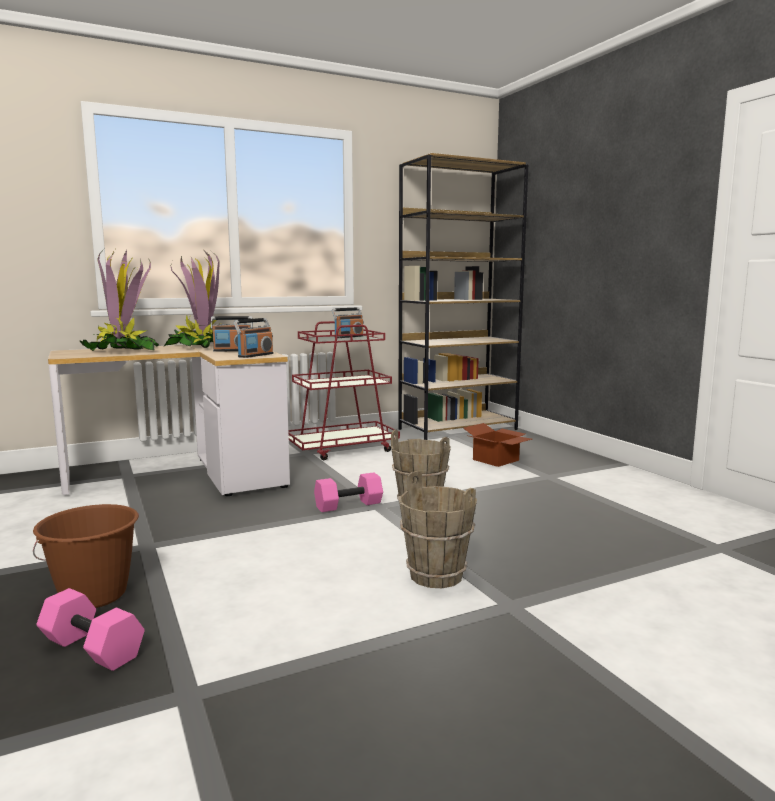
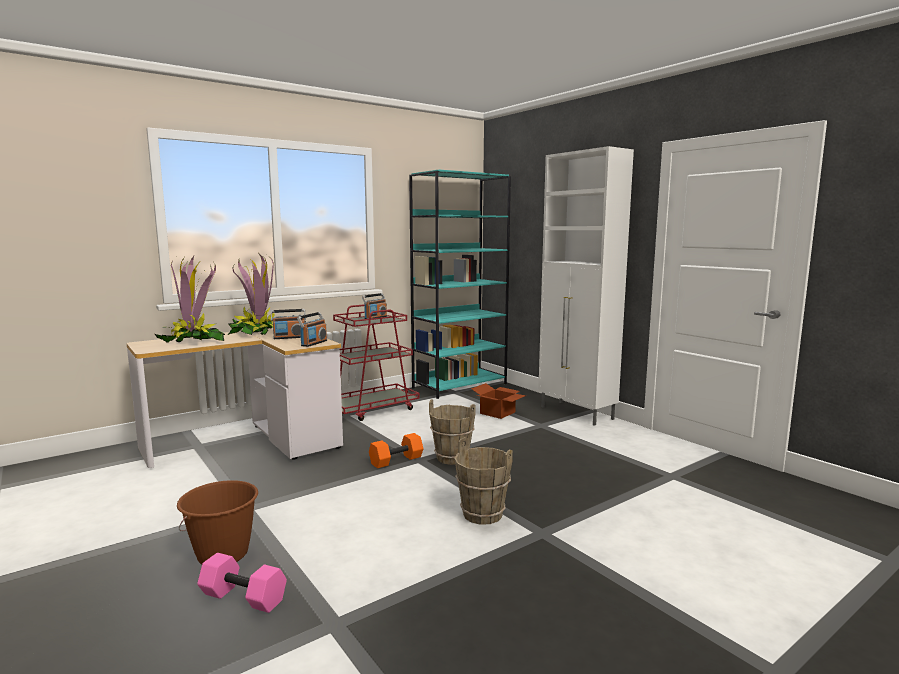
camera: 10 degrees left, 0 degrees up
(349, 504) = (396, 460): pink dumbbell -> orange dumbbell
(458, 429) = (460, 385): brown bookcase -> turquoise bookcase
(601, 465) = (577, 413): none -> white cabinet

